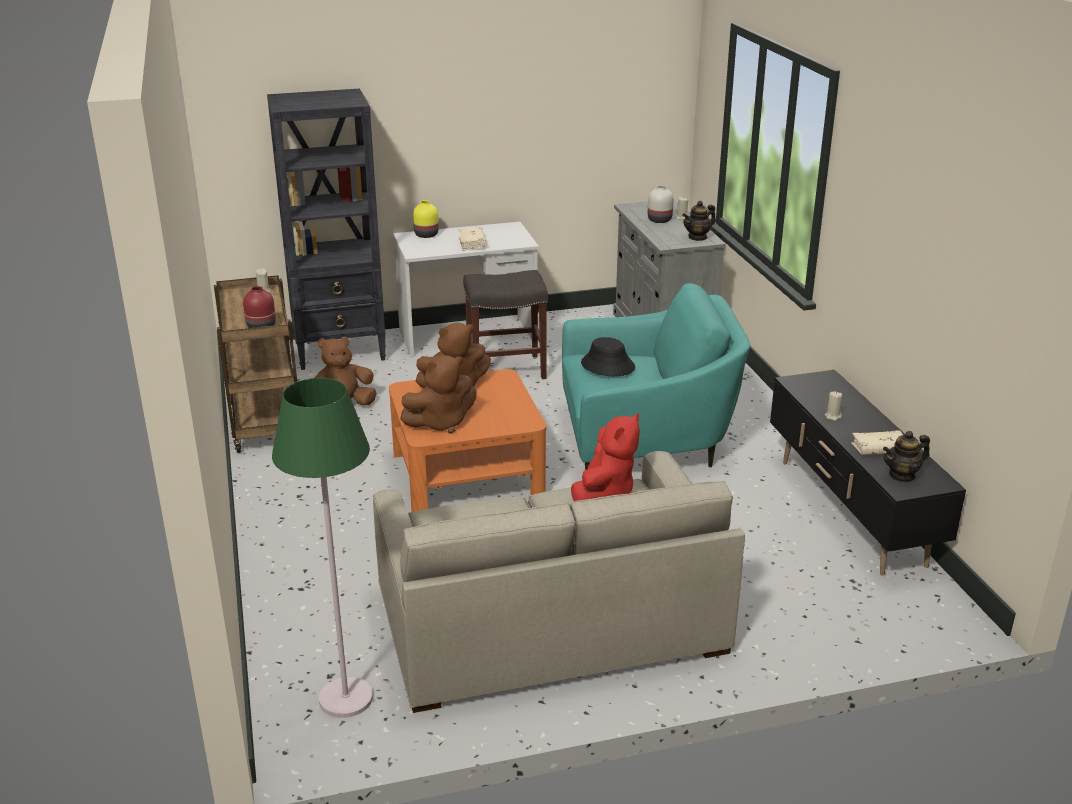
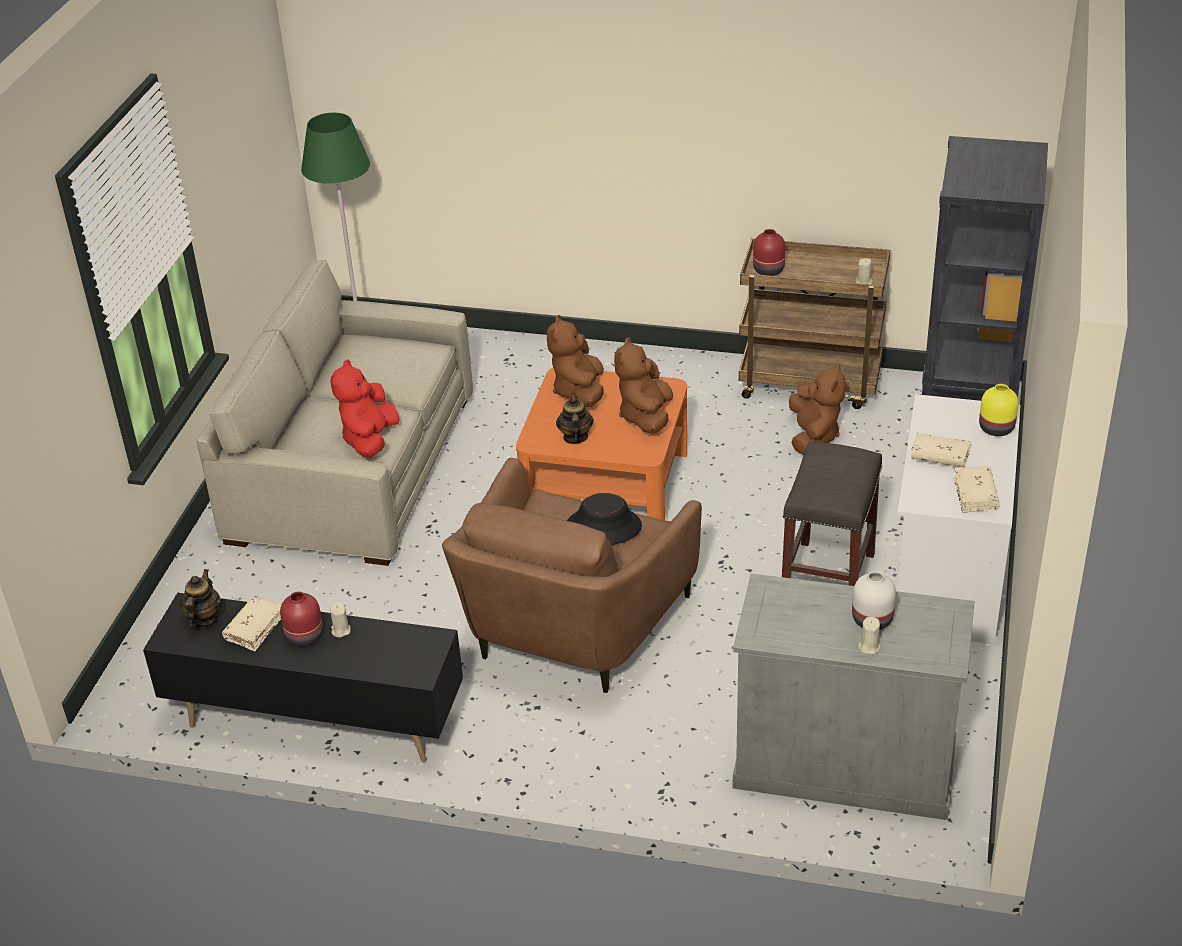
camera: 120 degrees right, 10 degrees up
(502, 231) = (975, 495): none -> beige book
(605, 492) = (370, 440): red plush toy -> red plush toy turned 45 degrees clockwise
(645, 442) = (572, 629): turquoise armchair -> brown armchair
(698, 237) = (775, 629): teapot -> teapot (575, 437)
(857, 427) = (305, 637): none -> red vase

